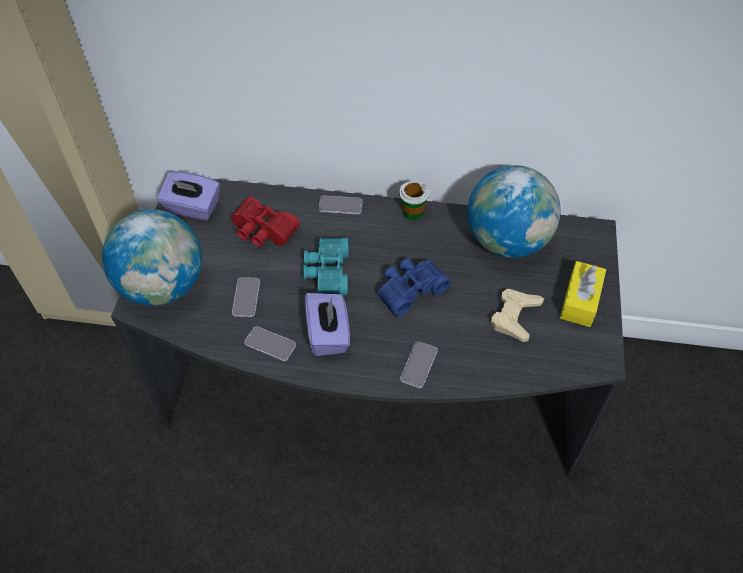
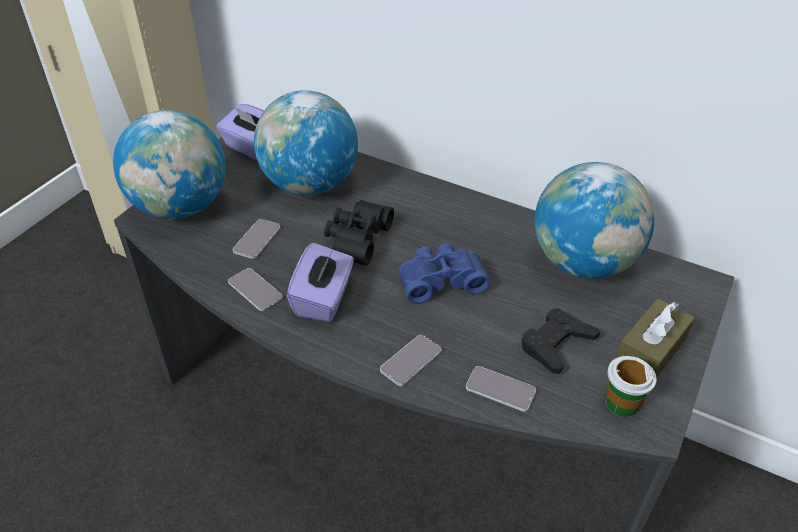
camera: 20 degrees right, 10 degrees down
(262, 232) = (309, 185): red binoculars -> globe
(326, 272) = (356, 239): turquoise binoculars -> black binoculars
(340, 205) = (406, 182): phone -> phone (500, 389)
(412, 212) = (483, 207): cup -> cup (621, 403)
(515, 317) = (556, 344): beige game controller -> black game controller
(580, 301) = (650, 350): yellow tissue box -> brown tissue box

